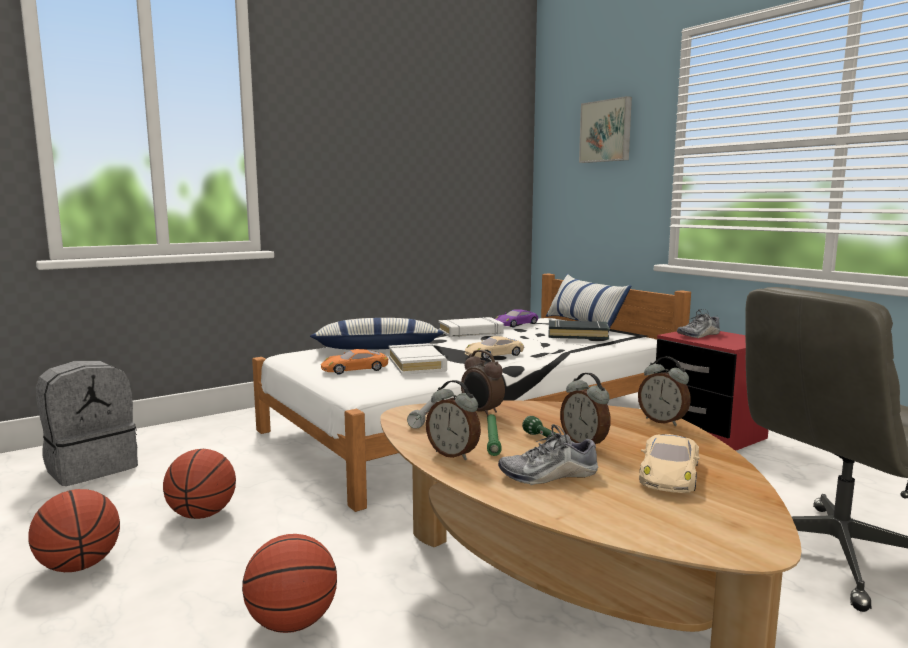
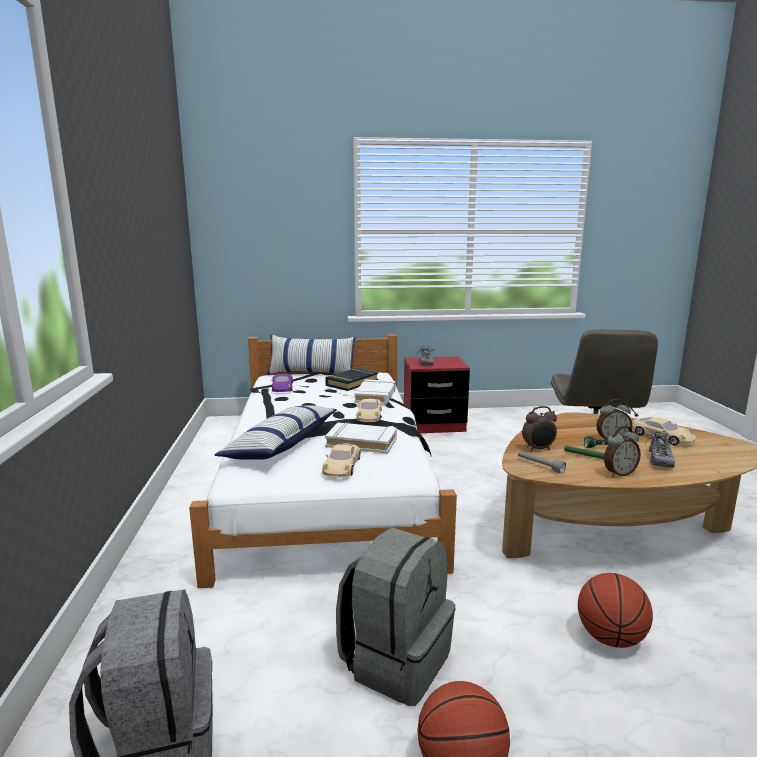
camera: 60 degrees left, 5 degrees up
(202, 514) = (396, 660): basketball -> grey backpack
(354, 369) = (342, 466): orange toy car -> beige toy car
(471, 332) = (283, 405): white book -> white book (375, 396)
(606, 131) = (283, 209): picture -> none
(663, 421) = (581, 416): alarm clock -> none

